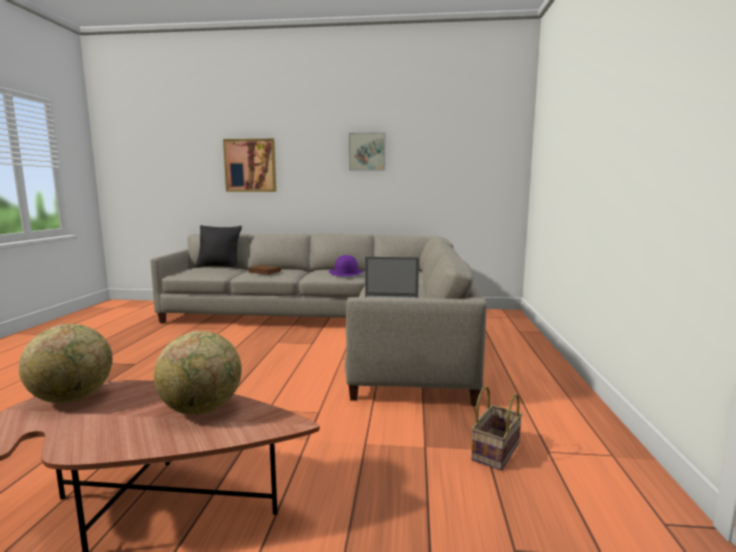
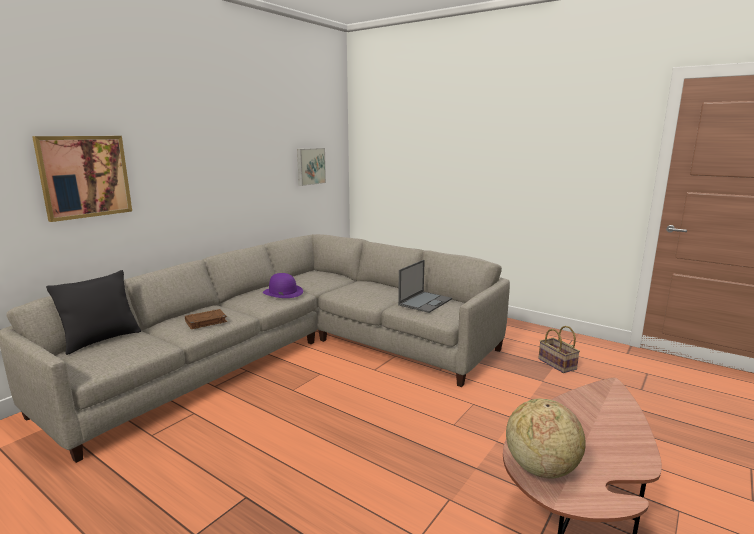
camera: 60 degrees left, 5 degrees up
(202, 409) = (583, 410): globe -> none
(367, 151) = (232, 151): picture -> picture (310, 166)

